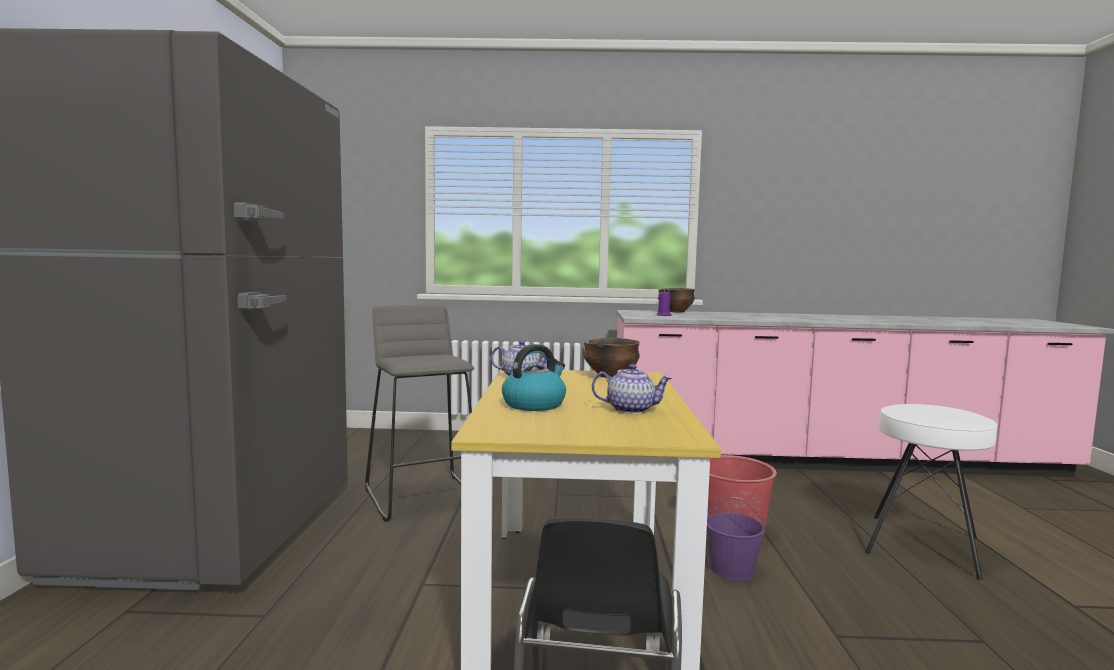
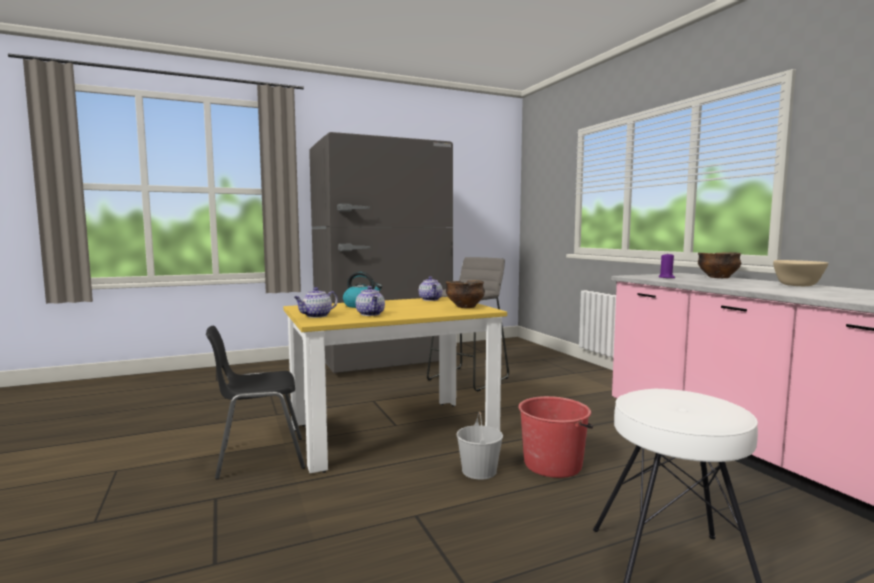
camera: 65 degrees right, 0 degrees up
(620, 433) = (316, 316): none -> teapot
(732, 569) = (479, 471): purple bucket -> white bucket
(753, 314) = (797, 286): none -> beige bowl

